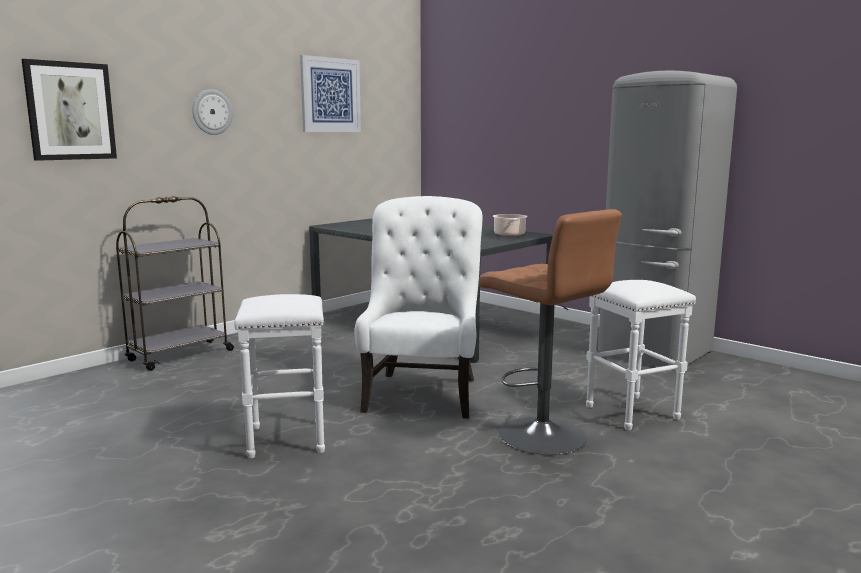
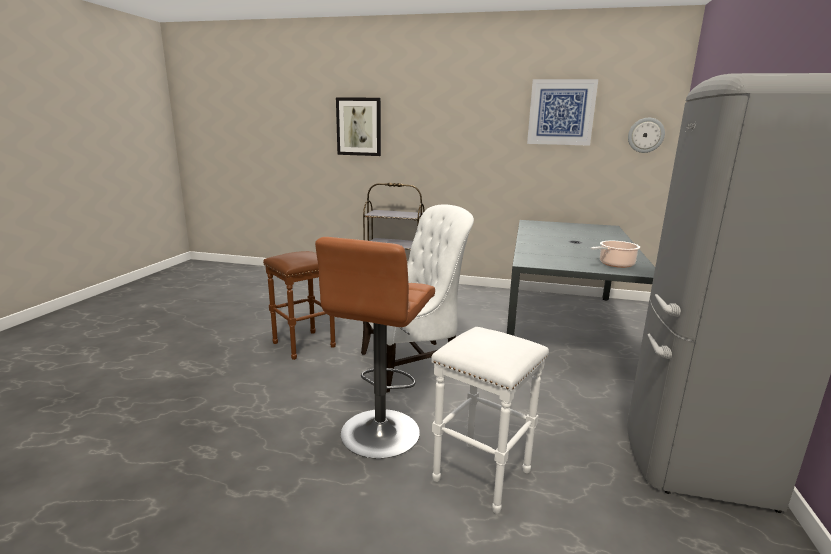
camera: 60 degrees right, 5 degrees up
(212, 112) = (448, 127): wall clock -> wall clock (645, 135)
(285, 440) = (302, 344): white stool -> brown stool

